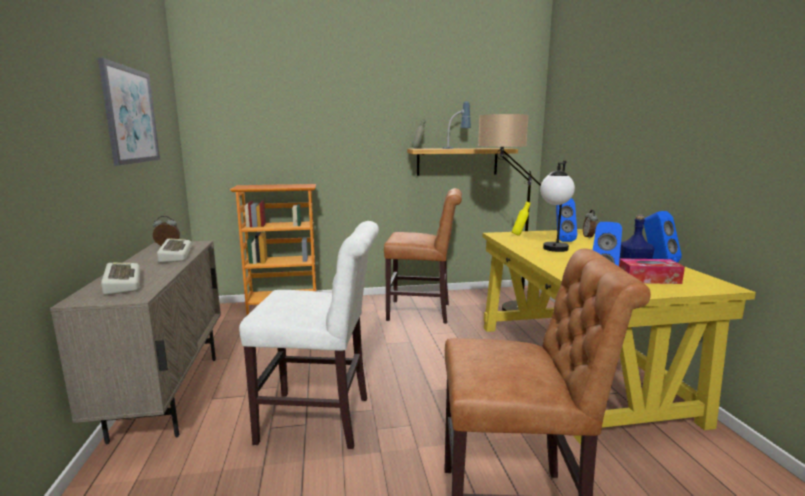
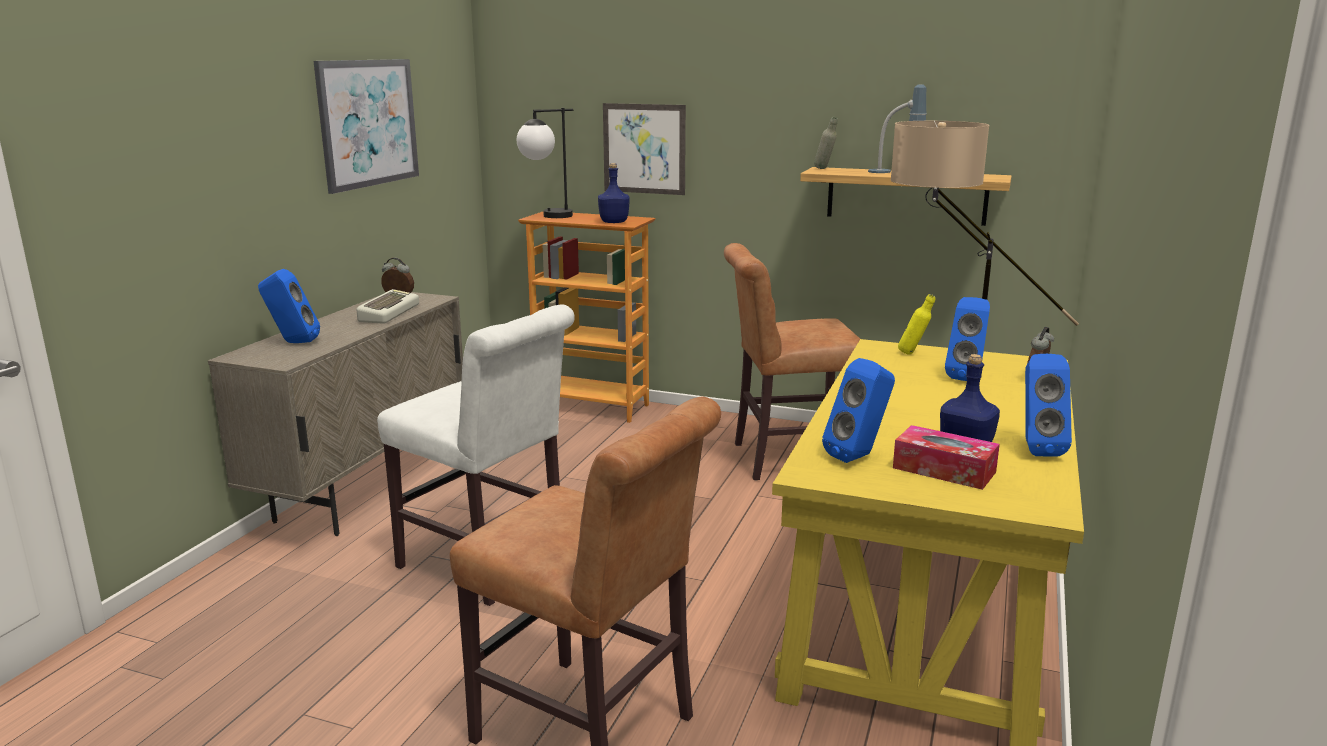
camera: 30 degrees right, 5 degrees up
(121, 283) = (292, 342): keyboard -> blue speaker
(296, 186) = (613, 222): none -> blue bottle
(304, 142) = (644, 149): none -> picture
(423, 312) = (785, 459): brown chair -> brown chair turned 135 degrees clockwise
(553, 251) = (903, 393): table lamp -> table lamp (546, 217)

